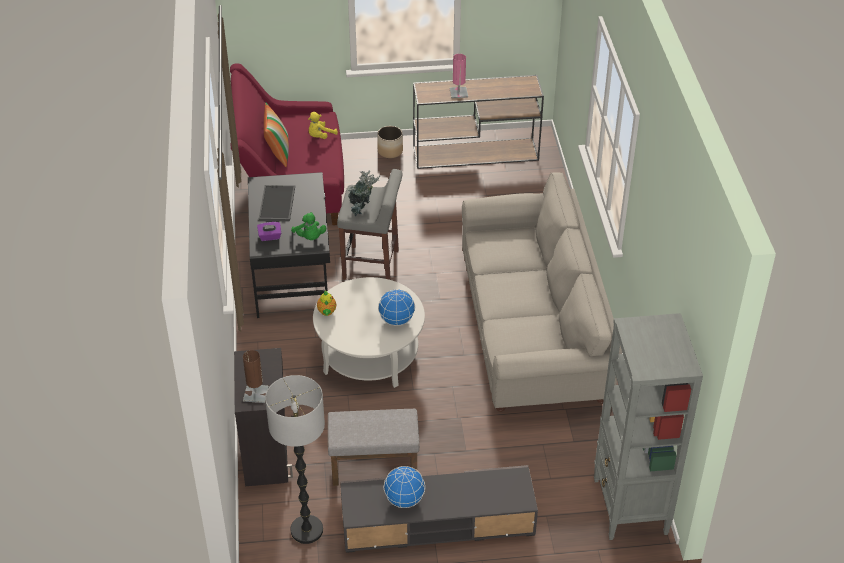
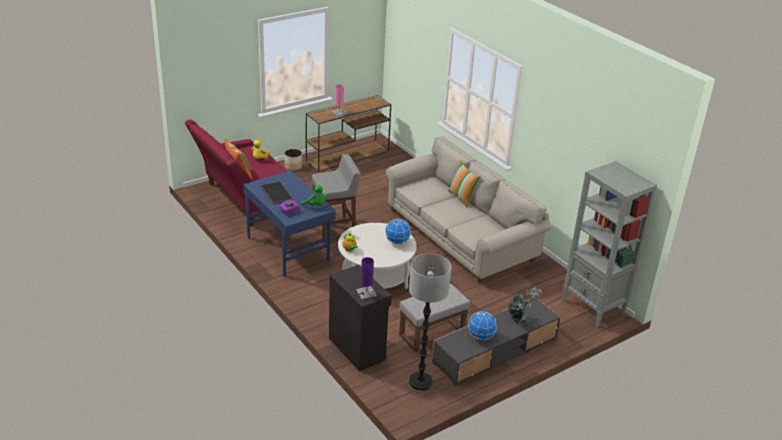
camera: 30 degrees left, 10 degrees down
(256, 394) = (366, 293): brown table lamp -> purple table lamp
(292, 277) = (288, 248): black desk -> blue desk
(362, 211) = (334, 185): potted plant -> potted plant (520, 321)
(544, 276) = (462, 198): none -> pillow

